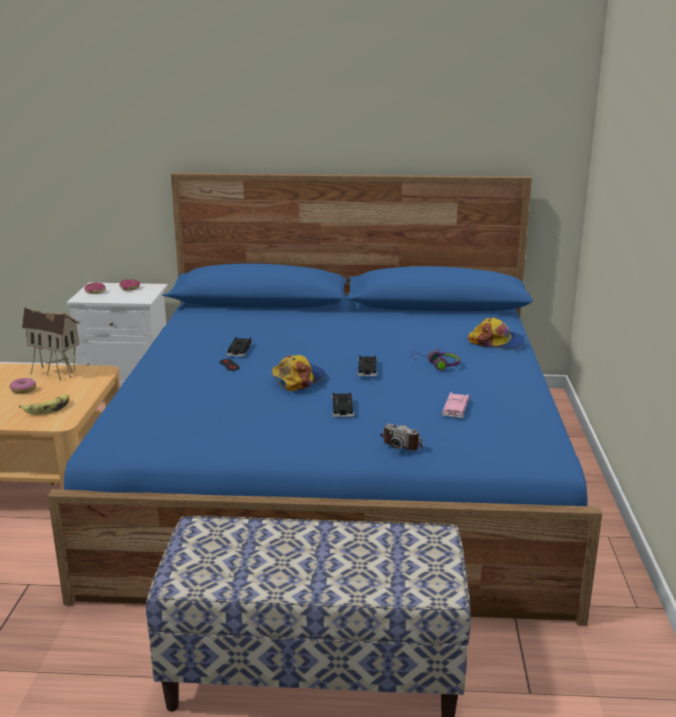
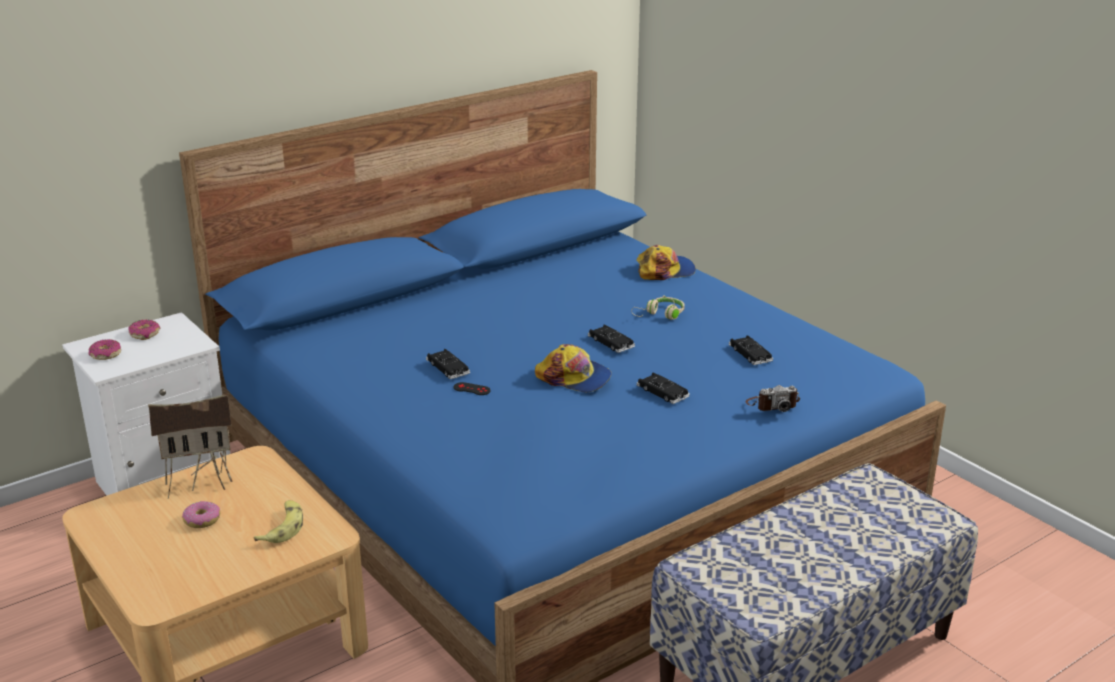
camera: 40 degrees left, 5 degrees up
(298, 379) = (574, 377): cap -> cap turned 120 degrees clockwise
(437, 365) = (660, 315): purple headphones -> beige headphones
(455, 409) = (750, 354): pink toy car -> black toy car

